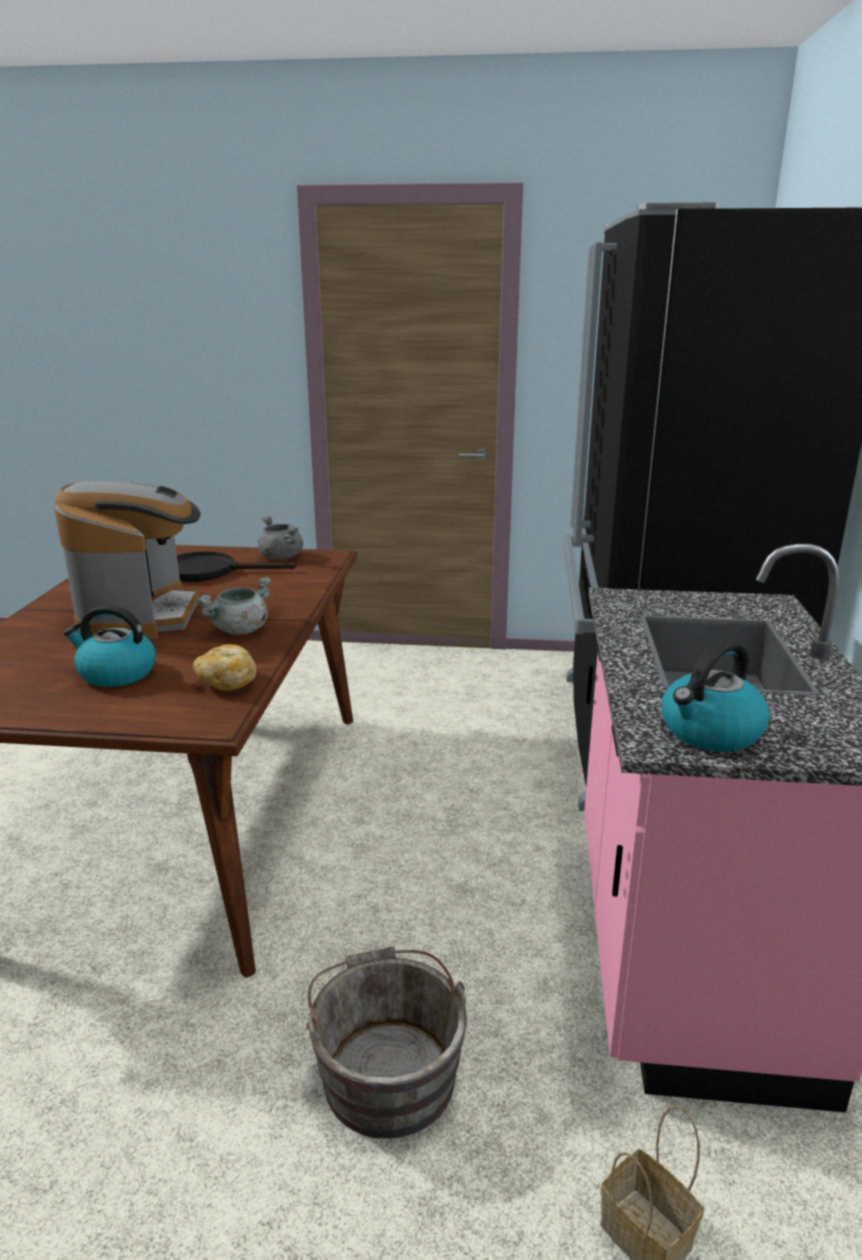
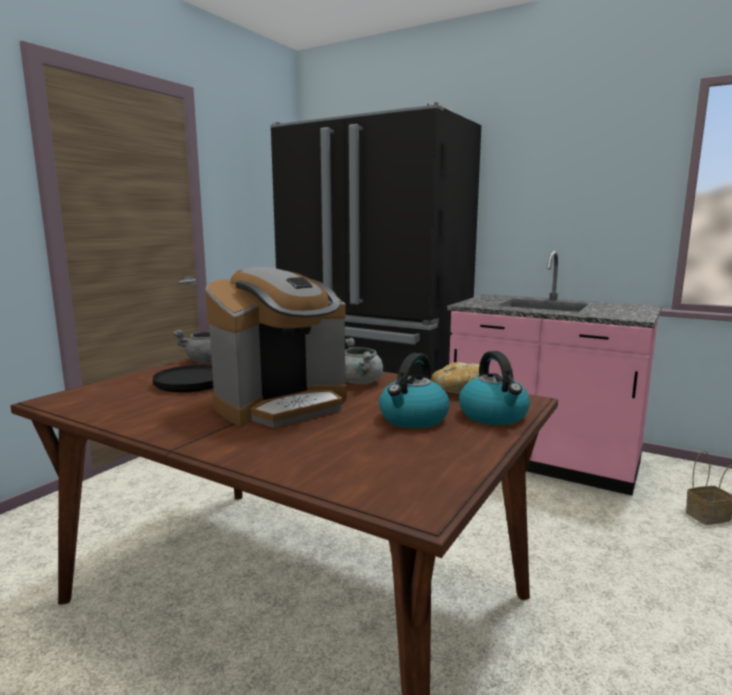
camera: 65 degrees left, 10 degrees down
(141, 616) = (282, 405): coffee machine -> coffee machine turned 120 degrees clockwise
(387, 1070) = (617, 558): grey bucket -> none
(710, 732) = (627, 313): kettle -> kettle (494, 416)

